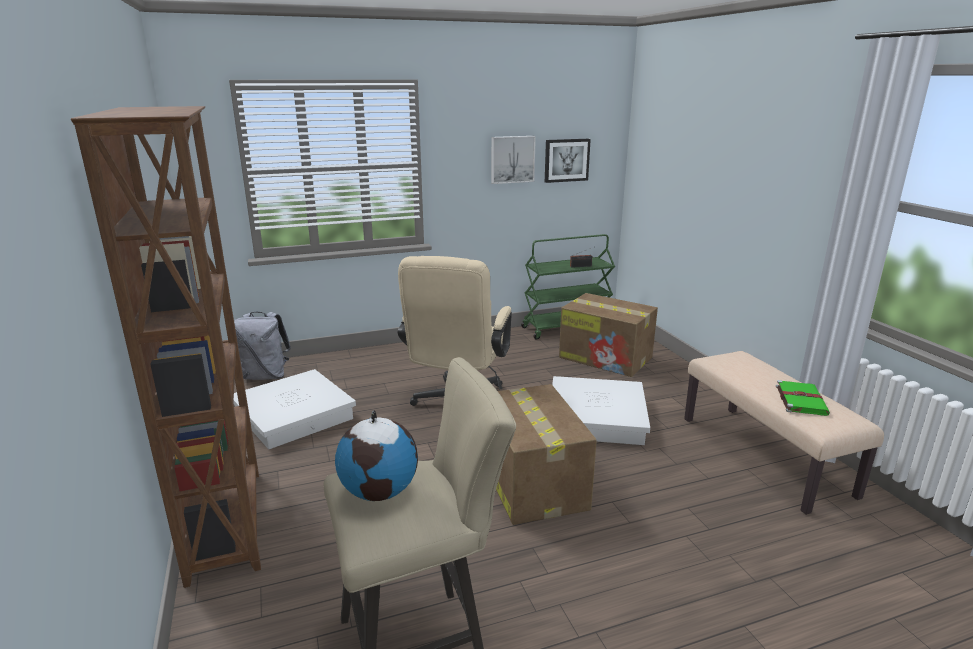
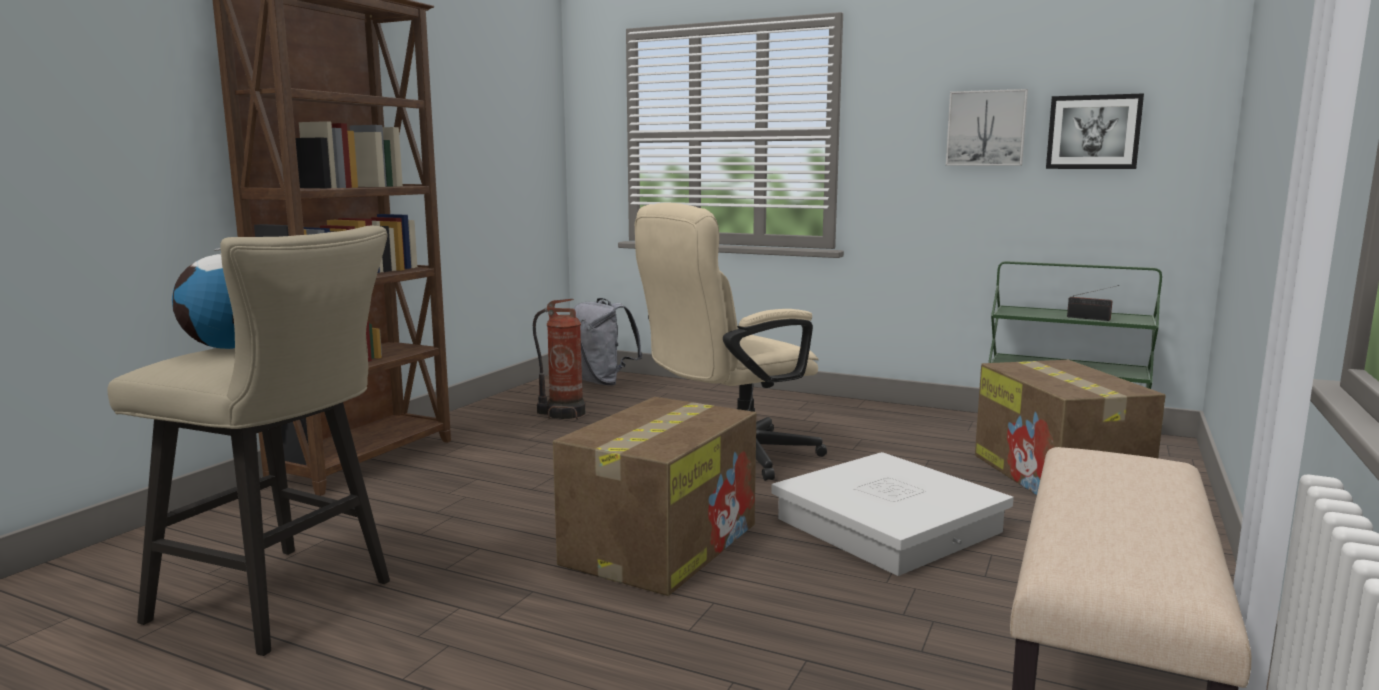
camera: 45 degrees right, 10 degrees down
(294, 415) = (564, 414): white storage box -> fire extinguisher
(800, 399) = (1118, 531): green book -> none

